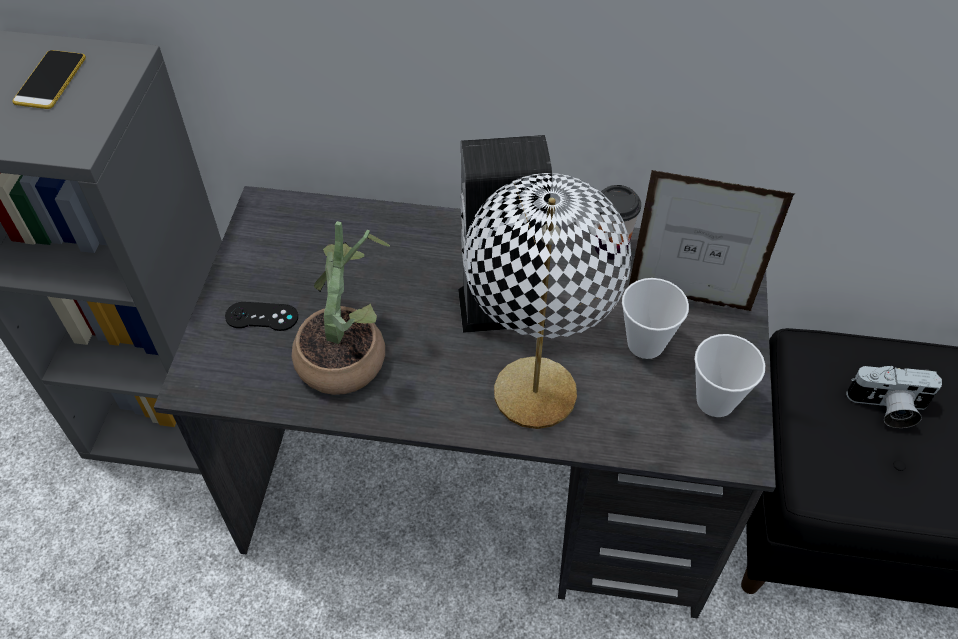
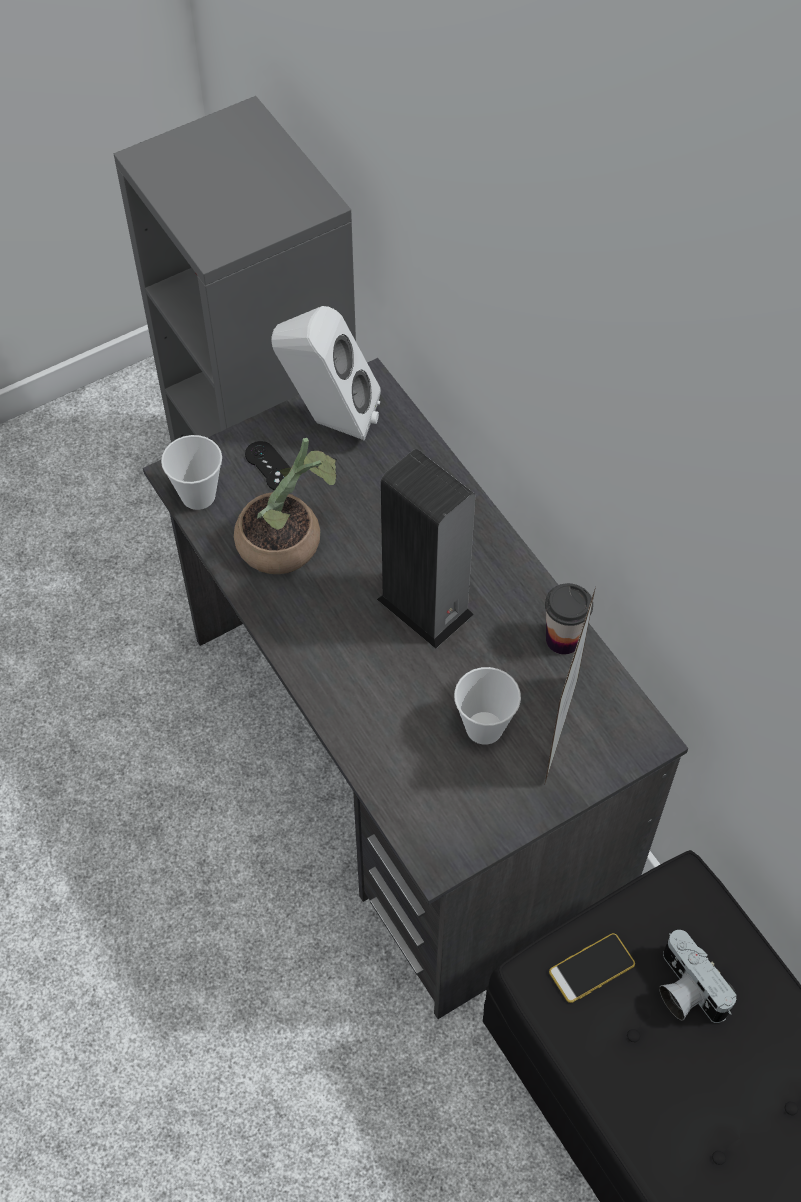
camera: 50 degrees right, 5 degrees up
(50, 80) = (256, 185): phone -> phone (592, 968)
(264, 251) = (328, 420): none -> white speaker
(535, 393) = (365, 684): white table lamp -> none
(689, 300) = (561, 730): picture frame -> picture frame turned 45 degrees clockwise
(715, 401) = (473, 811): cup -> cup (198, 496)

